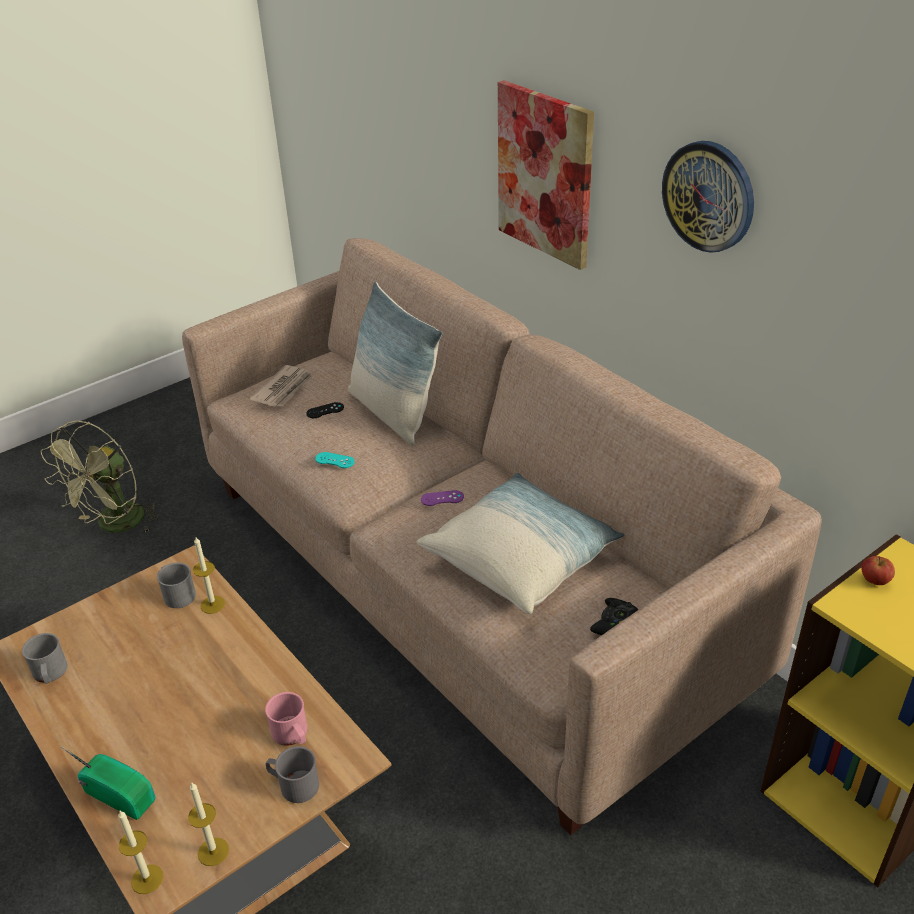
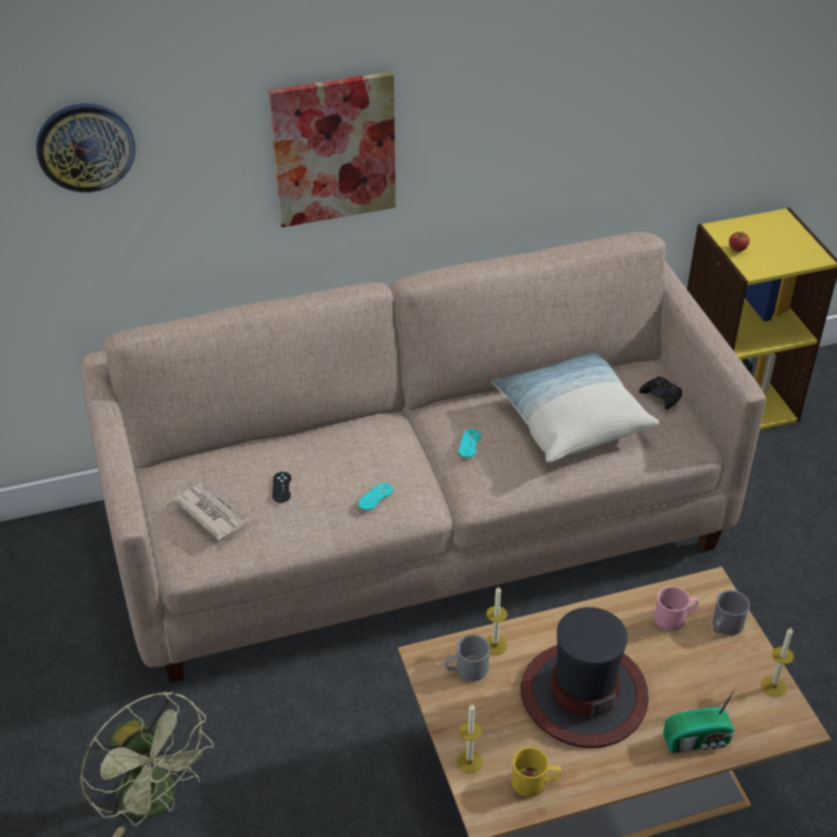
camera: 70 degrees left, 5 degrees up
(50, 674) = (535, 782): grey mug -> yellow mug
(120, 793) = (698, 740): radio -> radio turned 150 degrees counterclockwise
(147, 879) = (788, 731): candle -> candle (469, 761)
(164, 683) = (583, 694): none -> hat
(393, 413) = (318, 442): pillow -> none
(442, 498) = (469, 443): purple game controller -> turquoise game controller
(709, 196) = (519, 84): wall clock -> wall clock (85, 147)

